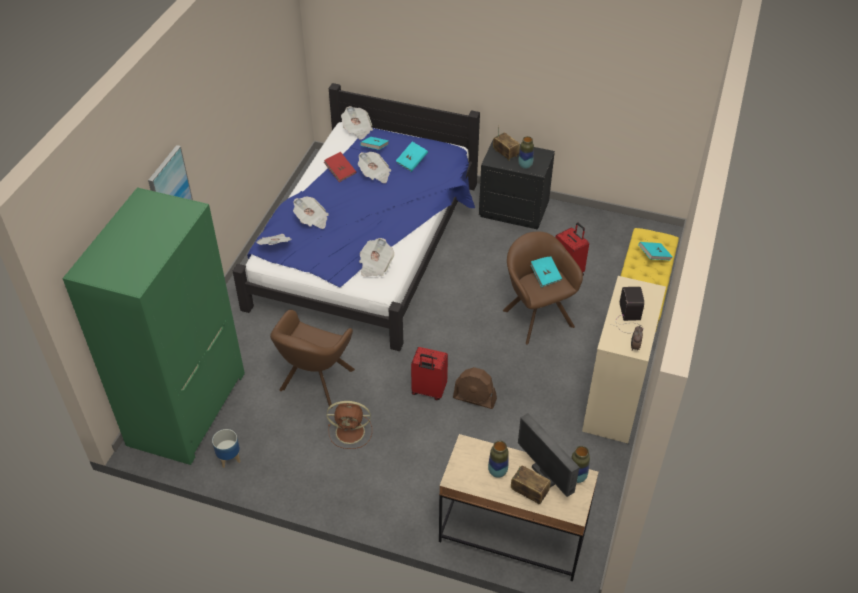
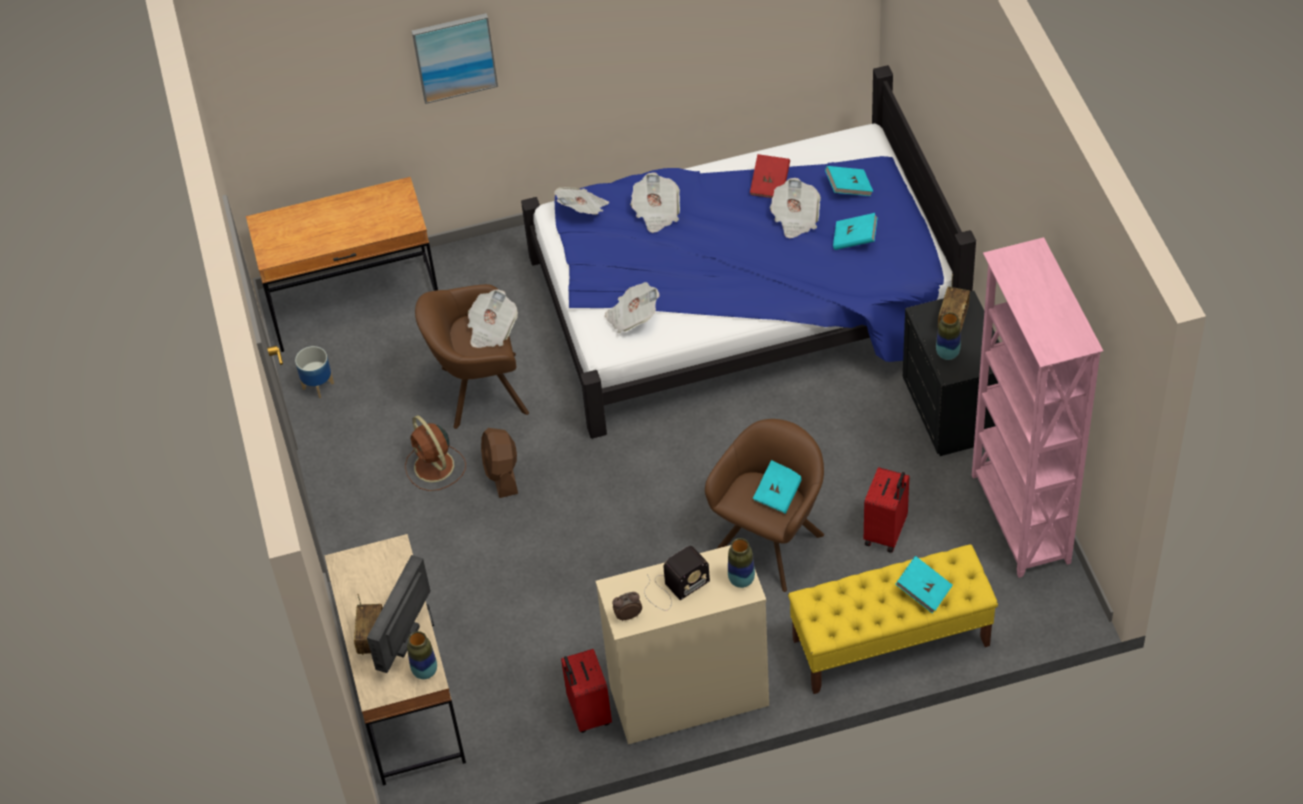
camera: 60 degrees right, 5 degrees up
(186, 407) = (355, 306): green wardrobe -> brown desk
(357, 130) = (870, 149): newspaper -> newspaper (491, 330)
(428, 391) = (552, 502): red suitcase -> red suitcase (588, 713)
(475, 398) = (576, 553): brown fan -> brown fan (502, 474)
(497, 472) = (379, 596): vase -> vase (741, 580)
(600, 224) = (1019, 520): none -> pink bookcase

